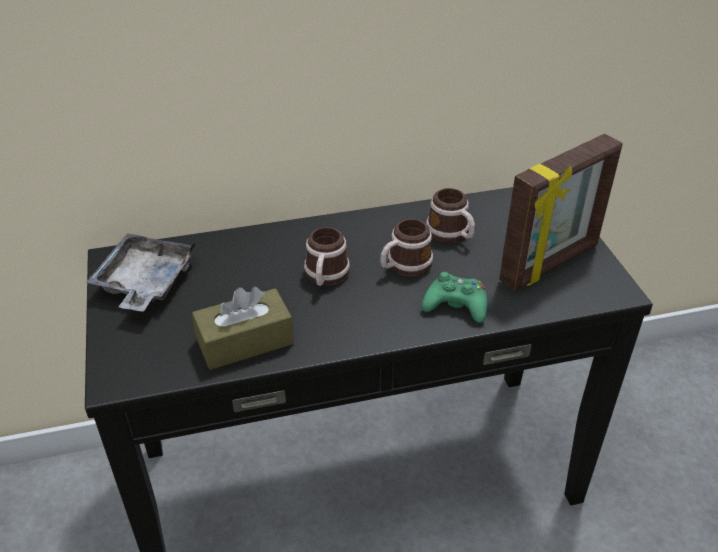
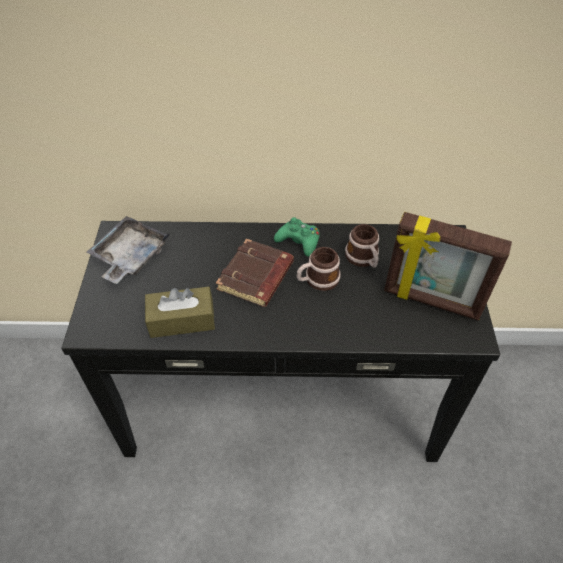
camera: 15 degrees right, 10 degrees up
(325, 277) = (256, 277): mug -> brown book
(456, 305) = (344, 322): green game controller -> green game controller (299, 241)
(550, 264) = (431, 301): picture frame -> picture frame turned 45 degrees clockwise

